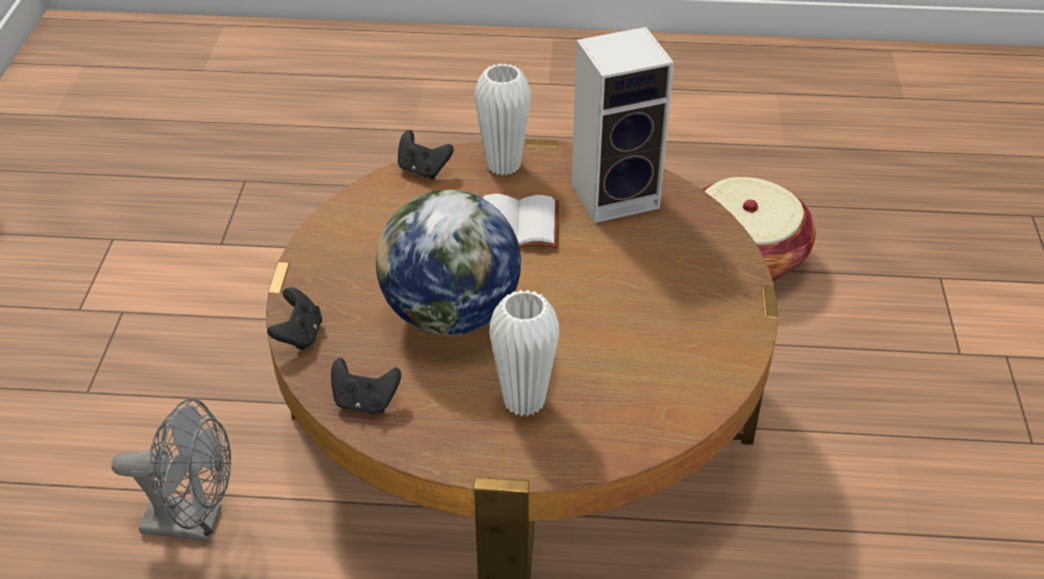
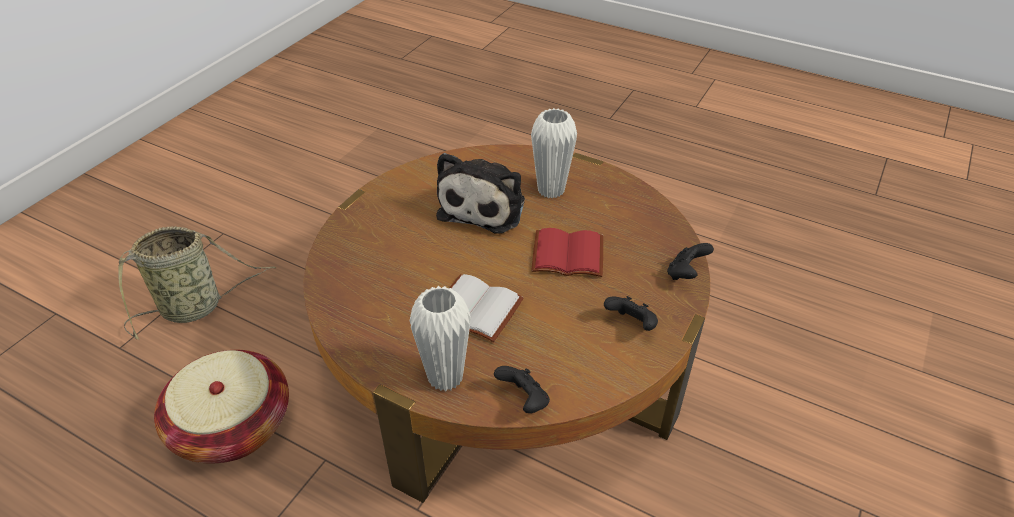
camera: 155 degrees left, 0 degrees up
(194, 522) = (760, 361): grey fan -> none
(365, 401) = (650, 218): black game controller -> black game controller (631, 324)
(450, 315) = (569, 253): globe -> red book
(596, 345) = (484, 206): none -> plush toy
(617, 194) = (373, 309): speaker -> none
(925, 341) = (196, 306): none -> basket

